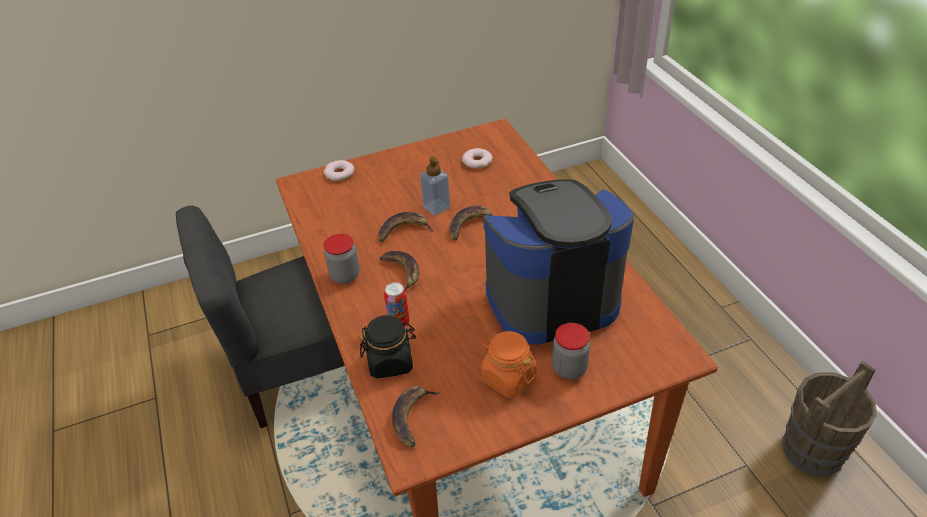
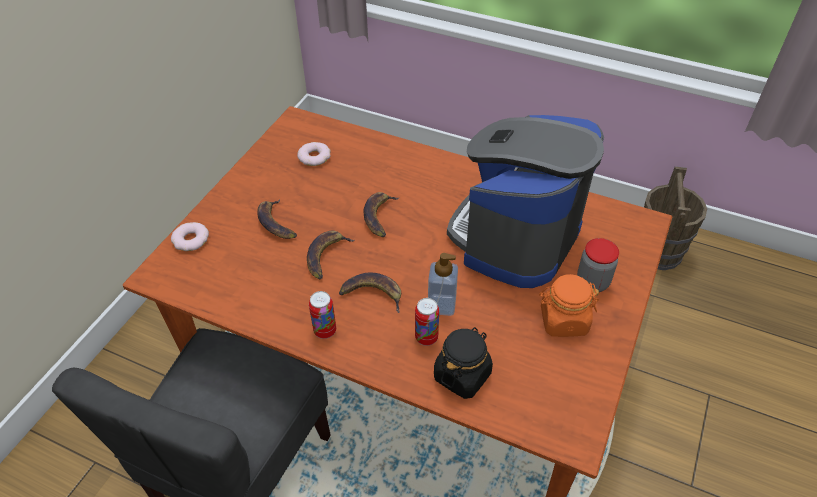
camera: 45 degrees left, 5 degrees up
(345, 276) = (325, 331): jar -> can
(412, 417) = (536, 405): banana -> banana (276, 223)
(436, 207) = (330, 218): soap dispenser -> soap dispenser (441, 305)

